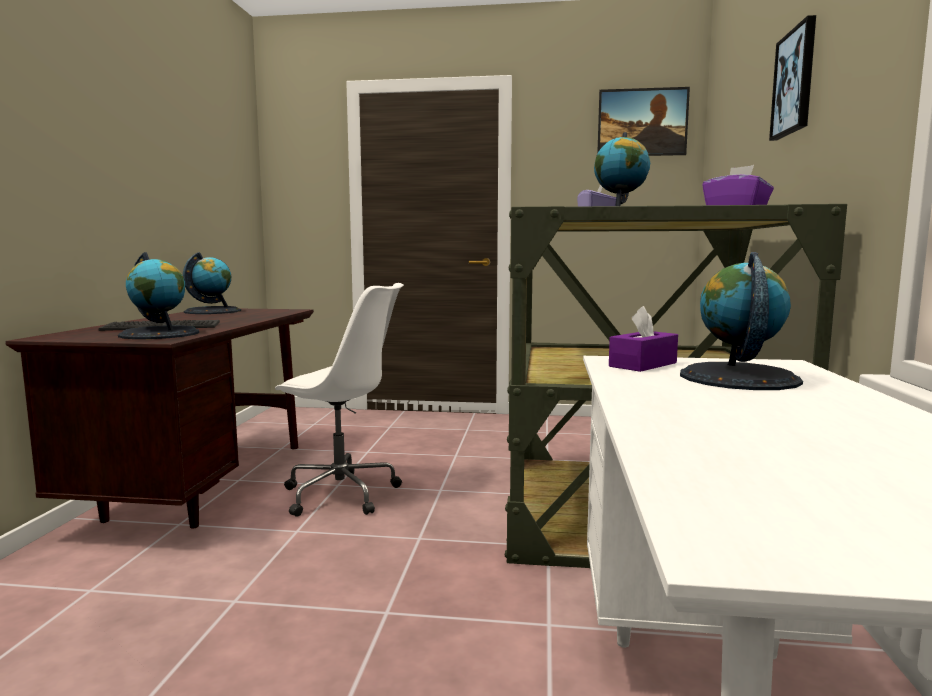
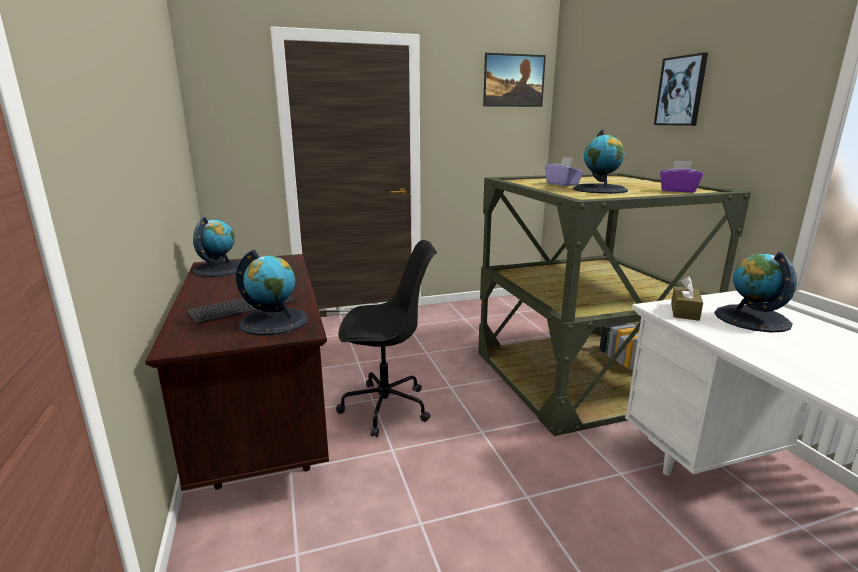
camera: 25 degrees left, 10 degrees up
(343, 495) = (388, 408): white office chair -> black office chair
(643, 364) = (684, 311): purple tissue box -> brown tissue box

